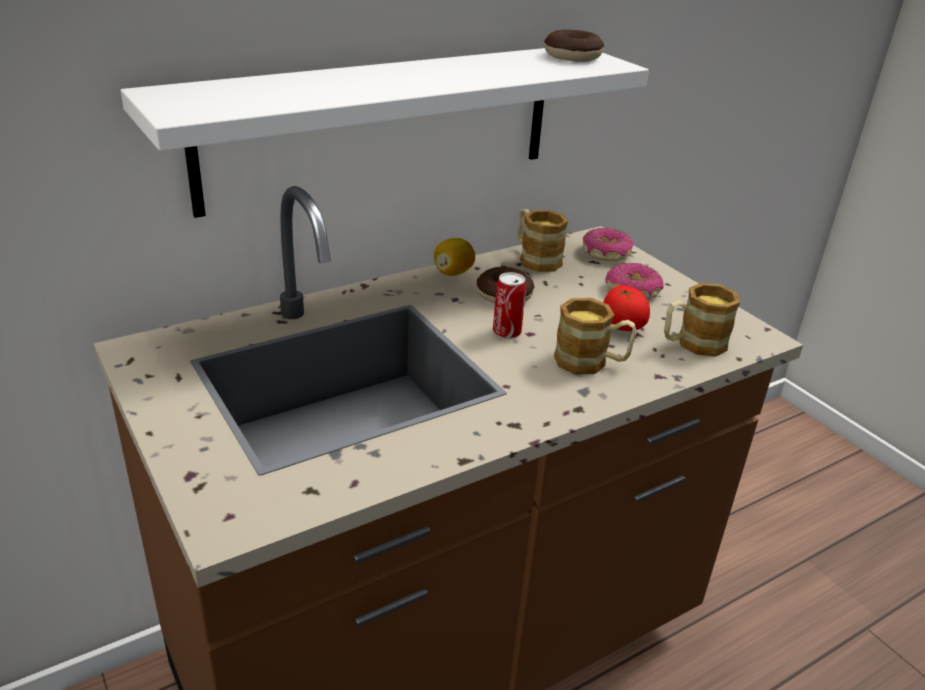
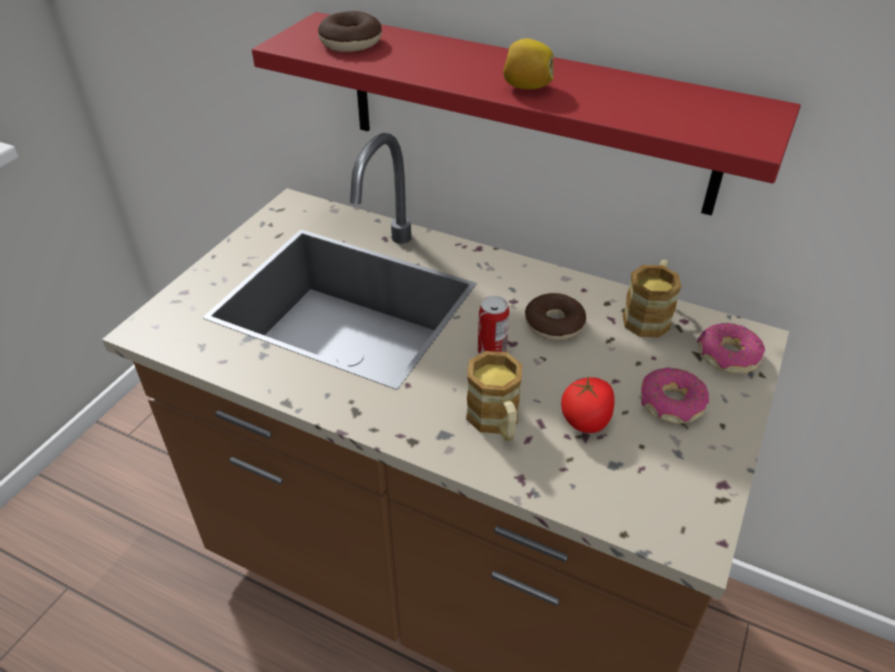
camera: 60 degrees right, 10 degrees up
(382, 125) = (527, 112): white shelf -> red shelf
(453, 272) = (556, 281): lemon -> lemon (526, 87)
(572, 56) = (733, 113): donut -> donut (351, 42)
(692, 344) = (611, 485): mug -> none

